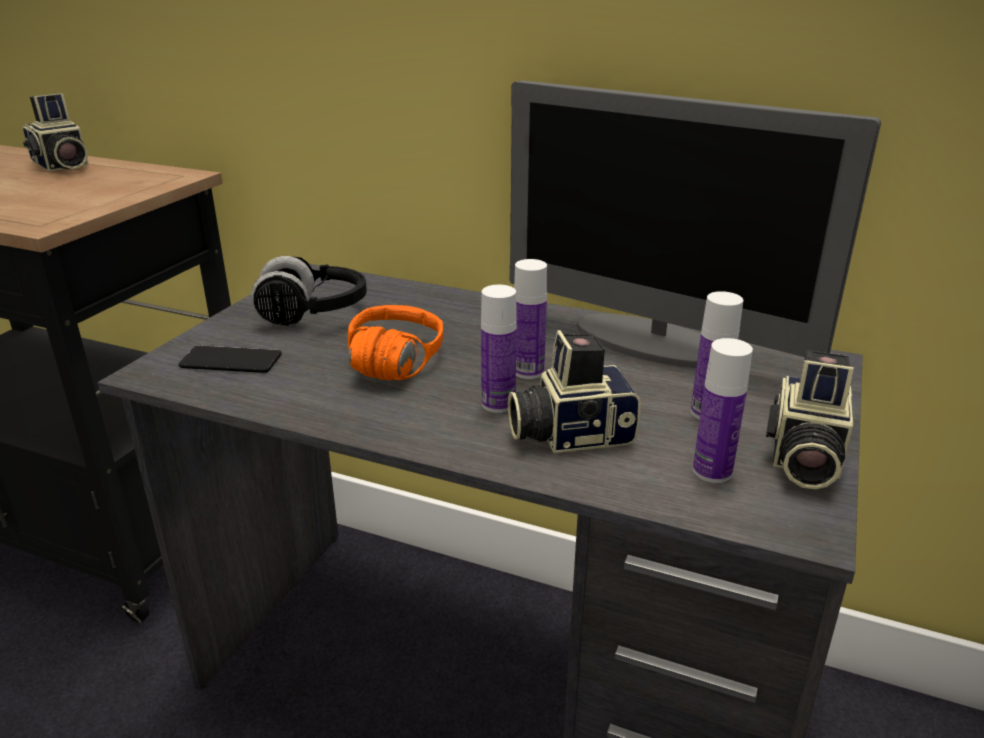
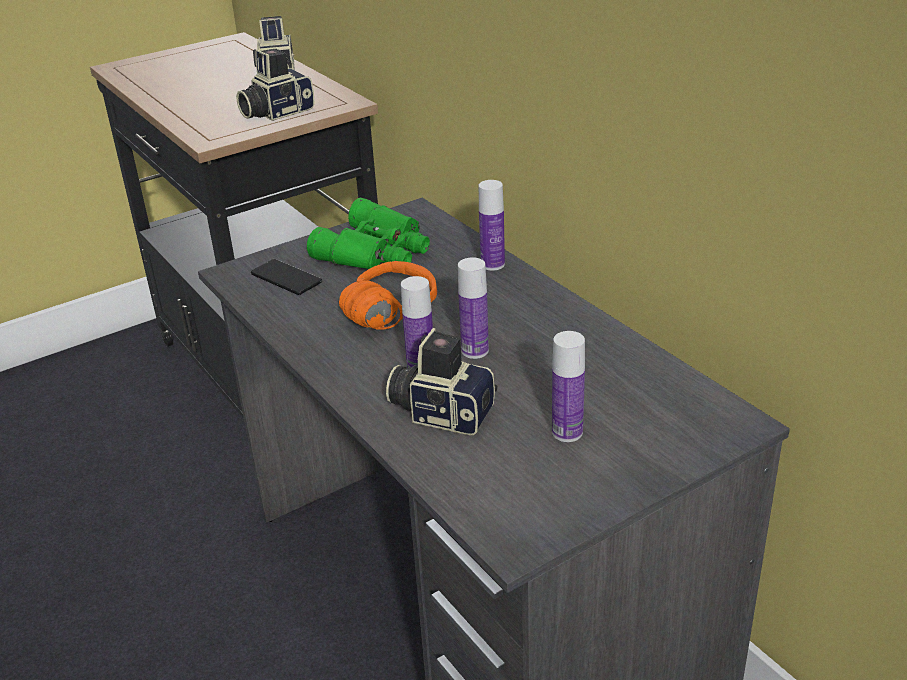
camera: 35 degrees right, 5 degrees up
(312, 314) = (377, 251): black headphones -> green binoculars
(652, 342) = (607, 356): monitor -> none
(712, 471) = (505, 478): bottle -> bottle (492, 264)
(802, 458) = (588, 494): camera -> camera (276, 112)

